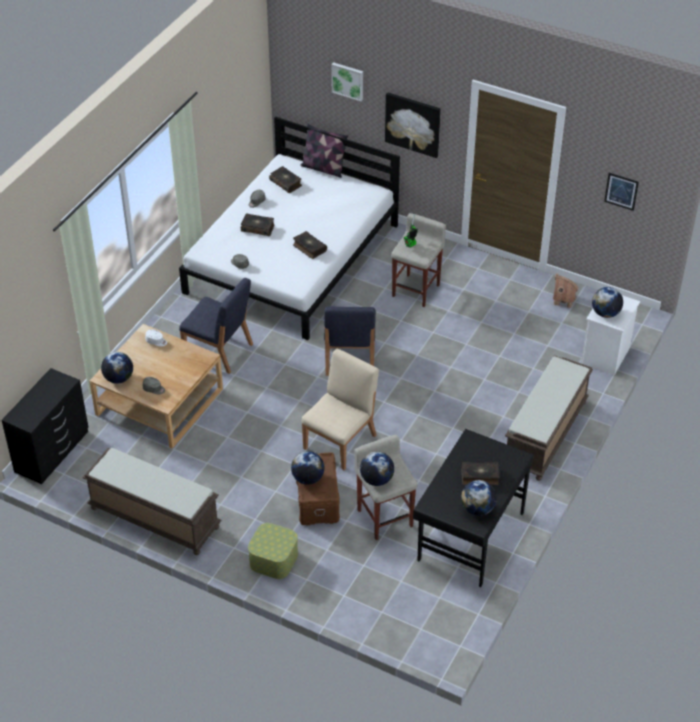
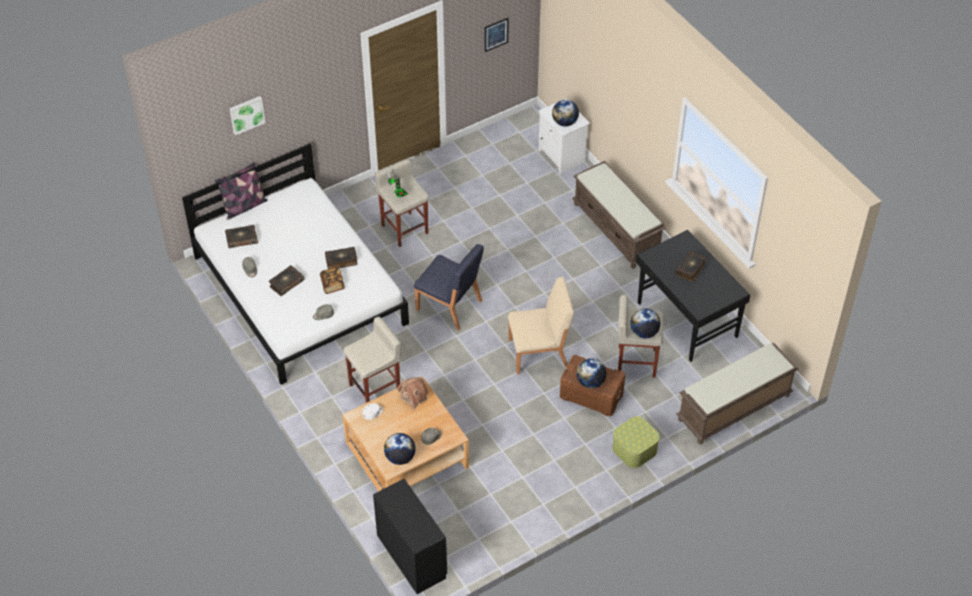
camera: 60 degrees left, 5 degrees up
(153, 518) = (539, 511): brown bench -> brown bench (734, 408)
(219, 351) = (375, 388): blue chair -> beige stool
(278, 254) = (332, 284): none -> book
(341, 441) = (539, 353): beige chair -> beige chair turned 105 degrees clockwise
(413, 124) = (314, 108): picture -> none
(477, 509) = (721, 285): globe -> none
(563, 300) = (486, 149): toy house -> toy house (413, 398)

